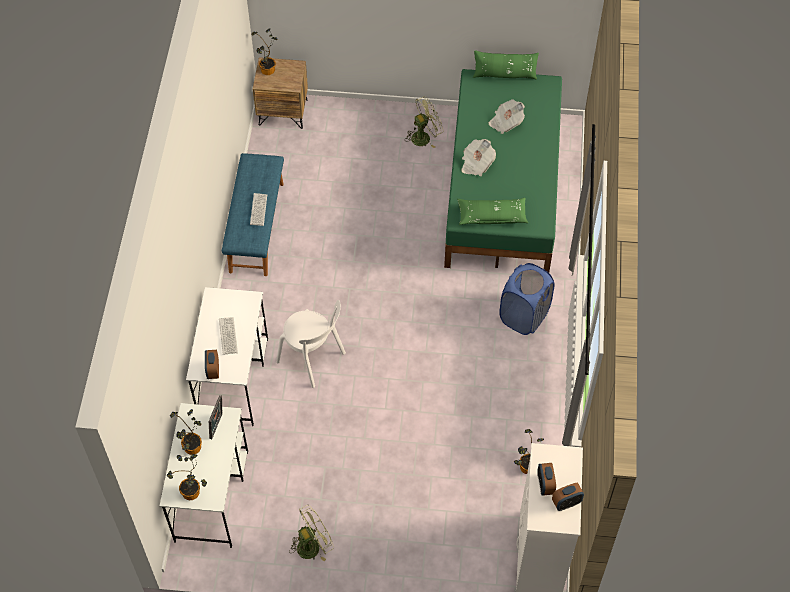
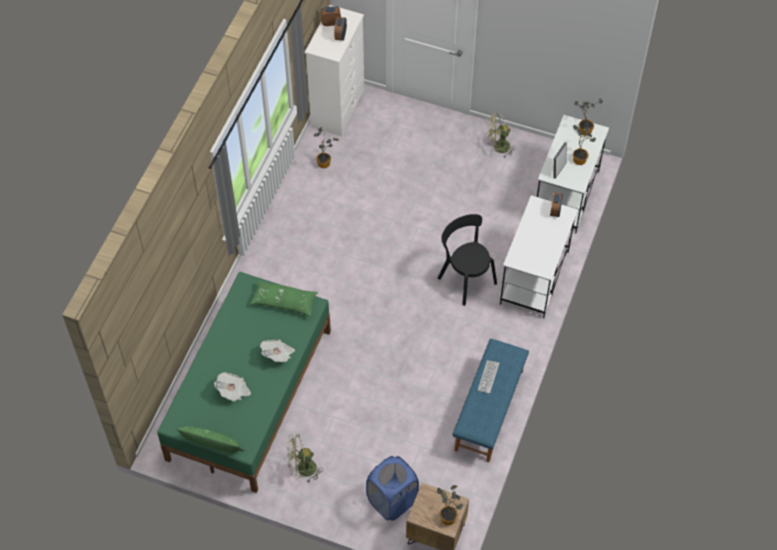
camera: 165 degrees left, 0 degrees up
(228, 336) = (538, 234): keyboard -> none
(313, 359) = (465, 278): white chair -> black chair
(524, 316) = (279, 274): blue laundry basket -> blue laundry basket (392, 500)

